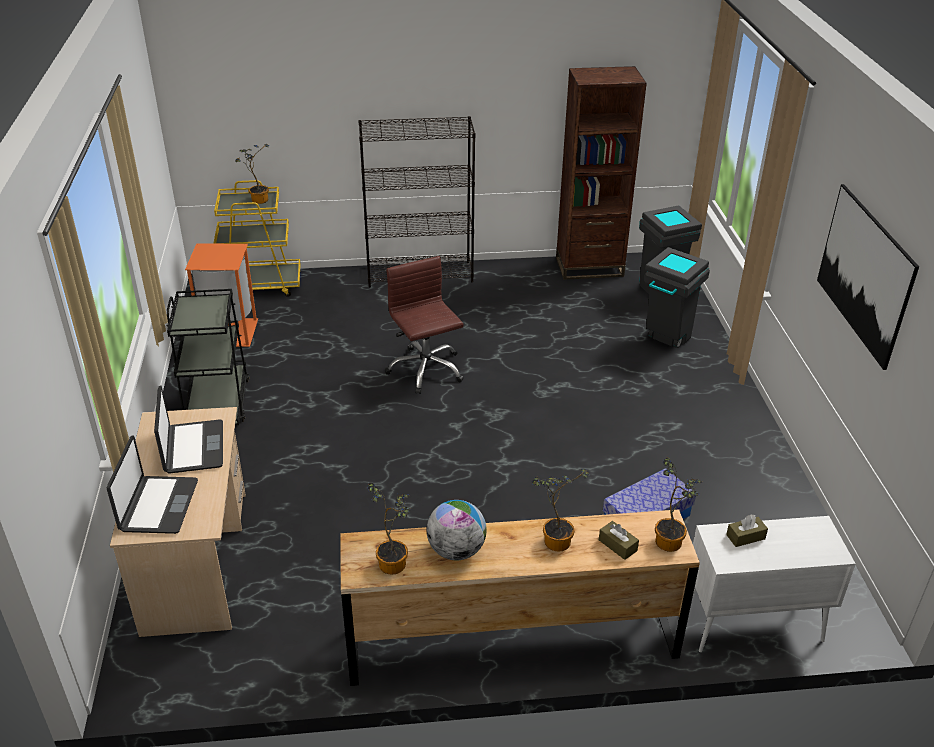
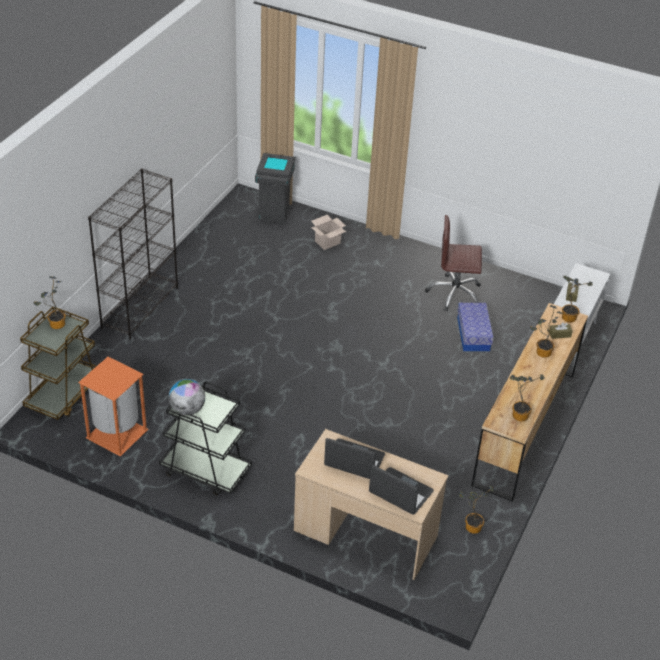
camera: 60 degrees left, 5 degrees up
(259, 285) = (64, 394): yellow cart -> brown cart
(272, 658) = (471, 526): none -> potted plant
(425, 370) = (260, 355): brown office chair -> brown office chair (454, 294)
(456, 550) = (525, 389): globe -> globe (187, 409)
(589, 267) = (216, 229): brown bookcase -> none
(665, 340) = (327, 242): grey trash can -> cardboard box
(864, 274) = (508, 137): picture -> none

